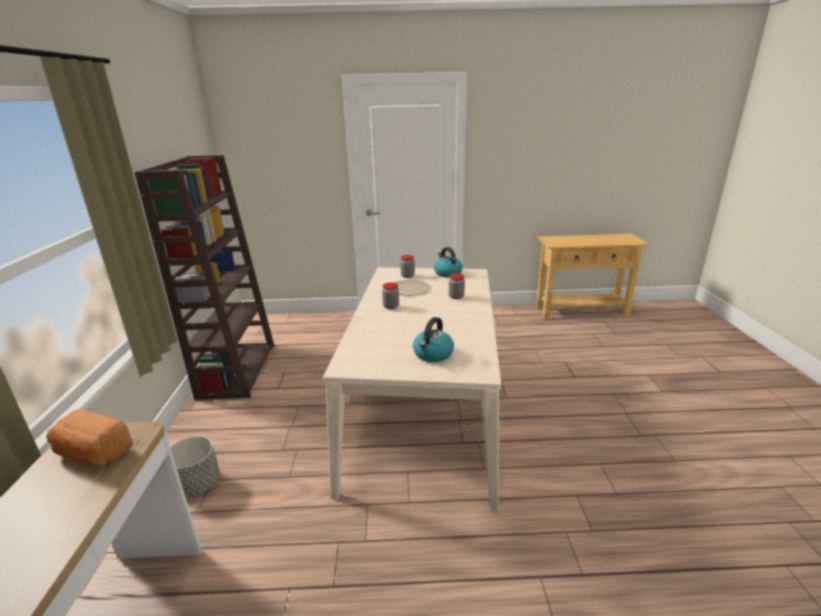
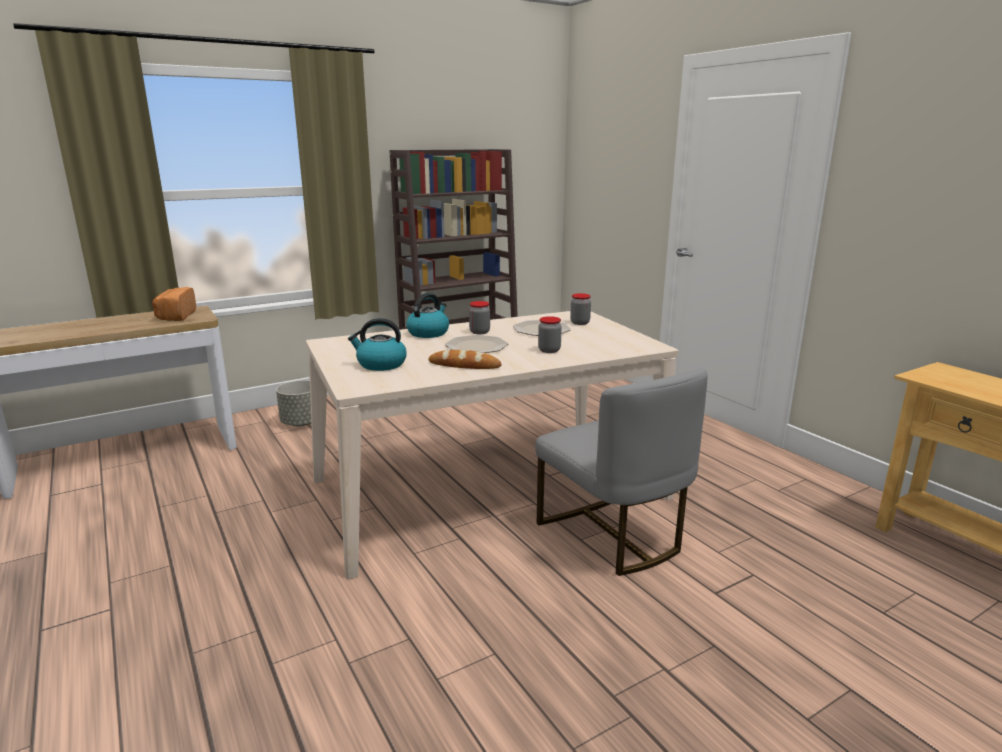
camera: 60 degrees right, 5 degrees down
(424, 314) = (476, 346): none -> plate
(447, 273) = (622, 335): kettle -> kettle (428, 333)
(462, 326) = (464, 365): none -> bread
(509, 386) = (613, 535): none -> grey chair

